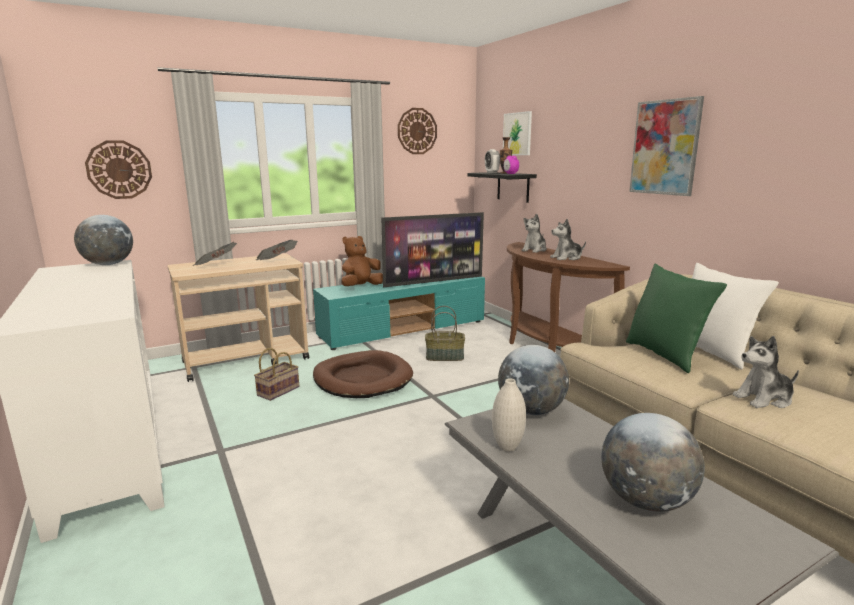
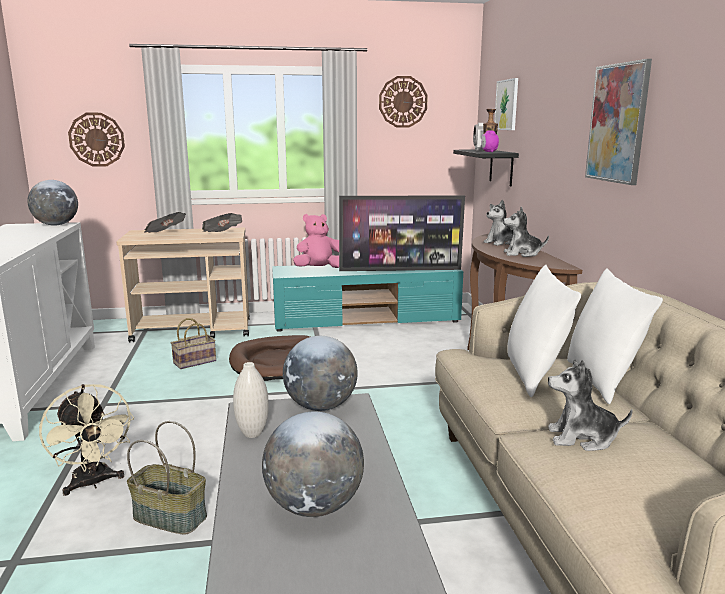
camera: 20 degrees right, 0 degrees up
(290, 534) = (93, 483): none -> beige fan
(361, 287) = (319, 269): brown plush toy -> pink plush toy
(445, 357) = (382, 353): basket -> basket (171, 516)
(665, 355) = (534, 375): green pillow -> white pillow

